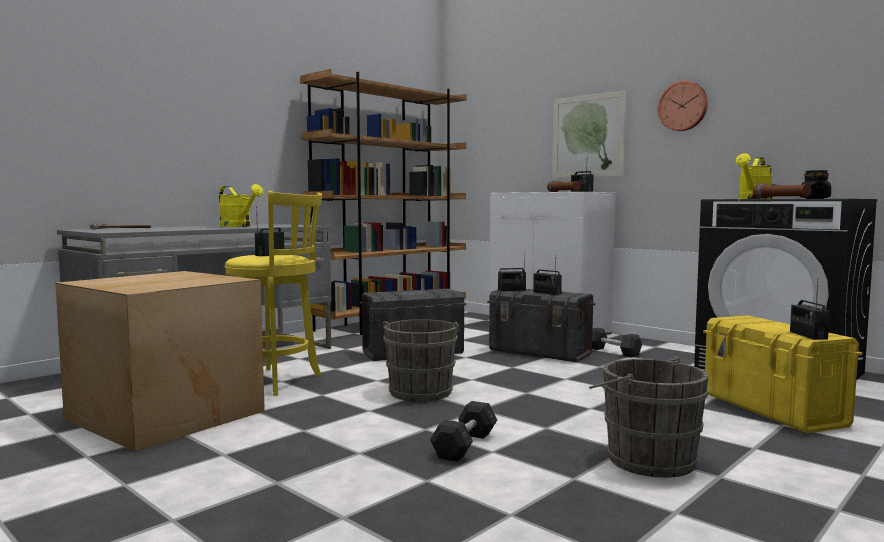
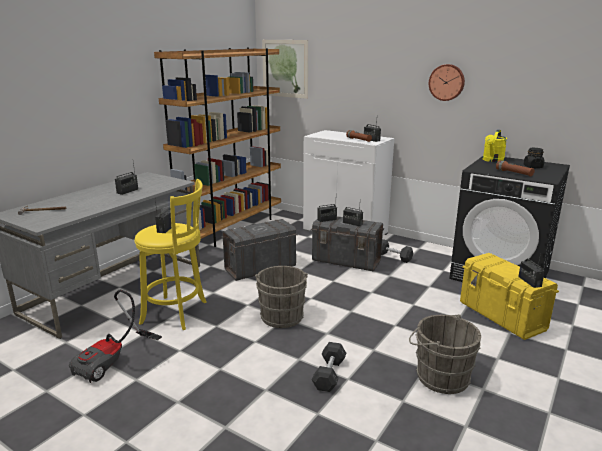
camera: 10 degrees left, 15 degrees up
(162, 415) = (114, 361): cardboard box -> vacuum cleaner
(239, 226) = (127, 191): yellow watering can -> radio
(588, 136) = (375, 94): picture -> picture (285, 68)

